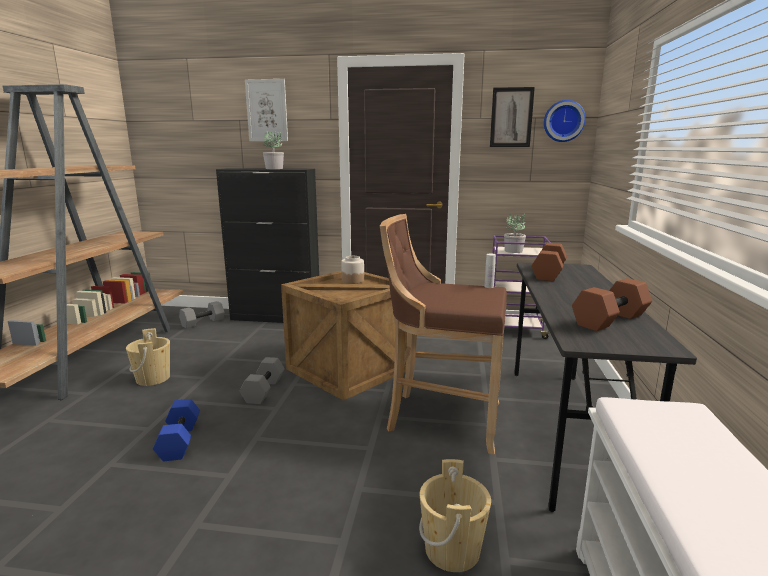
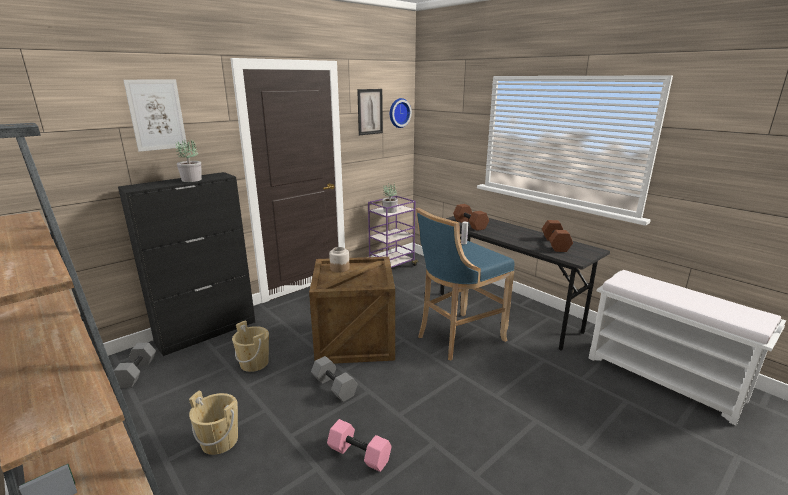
camera: 50 degrees left, 5 degrees up
(178, 440) = (358, 455): blue dumbbell -> pink dumbbell
(440, 418) = (457, 338): brown stool -> blue stool
(452, 549) = (566, 389): beige bucket -> beige bucket (254, 363)

